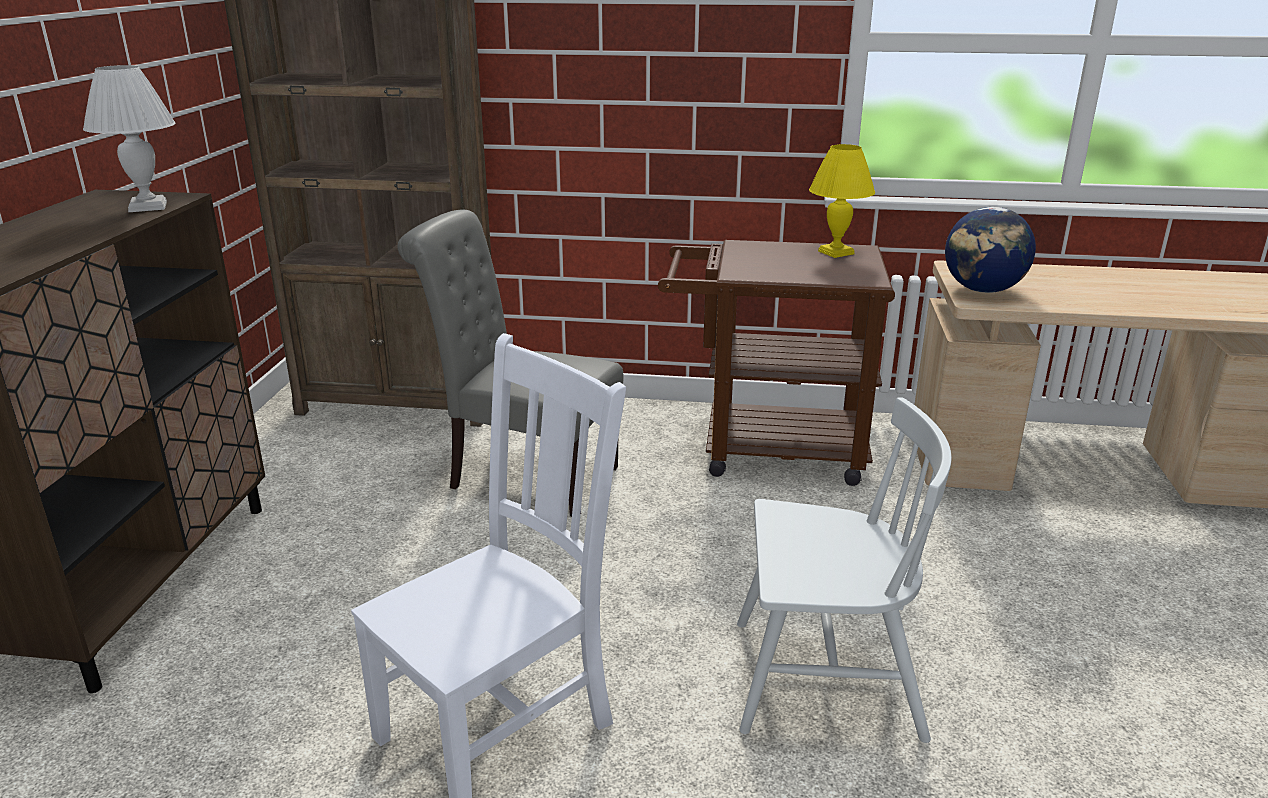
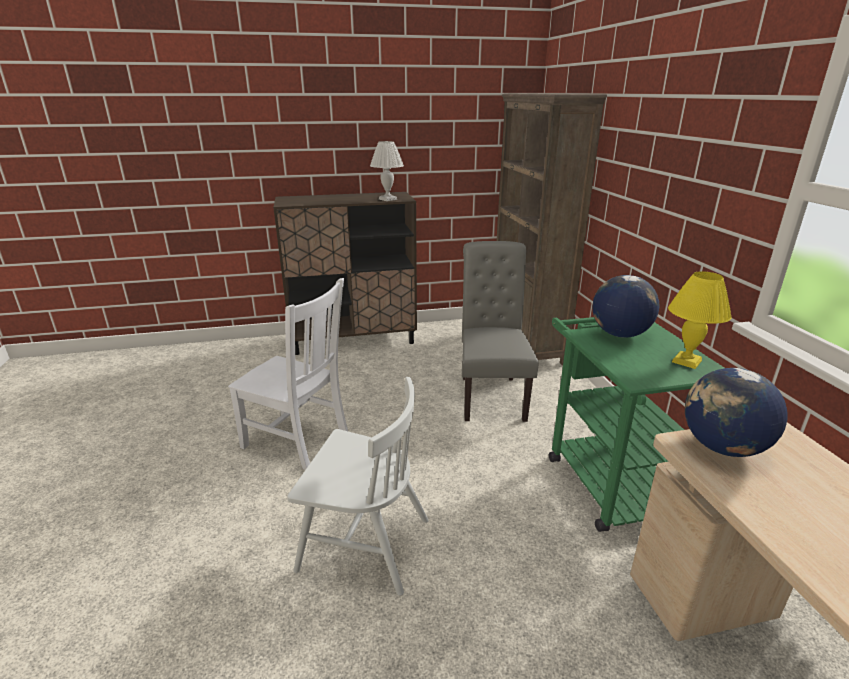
camera: 70 degrees right, 0 degrees up
(751, 260) = (619, 334): none -> globe
(767, 449) = (608, 477): brown cart -> green cart
(824, 680) = (364, 544): white chair -> white chair turned 60 degrees counterclockwise

